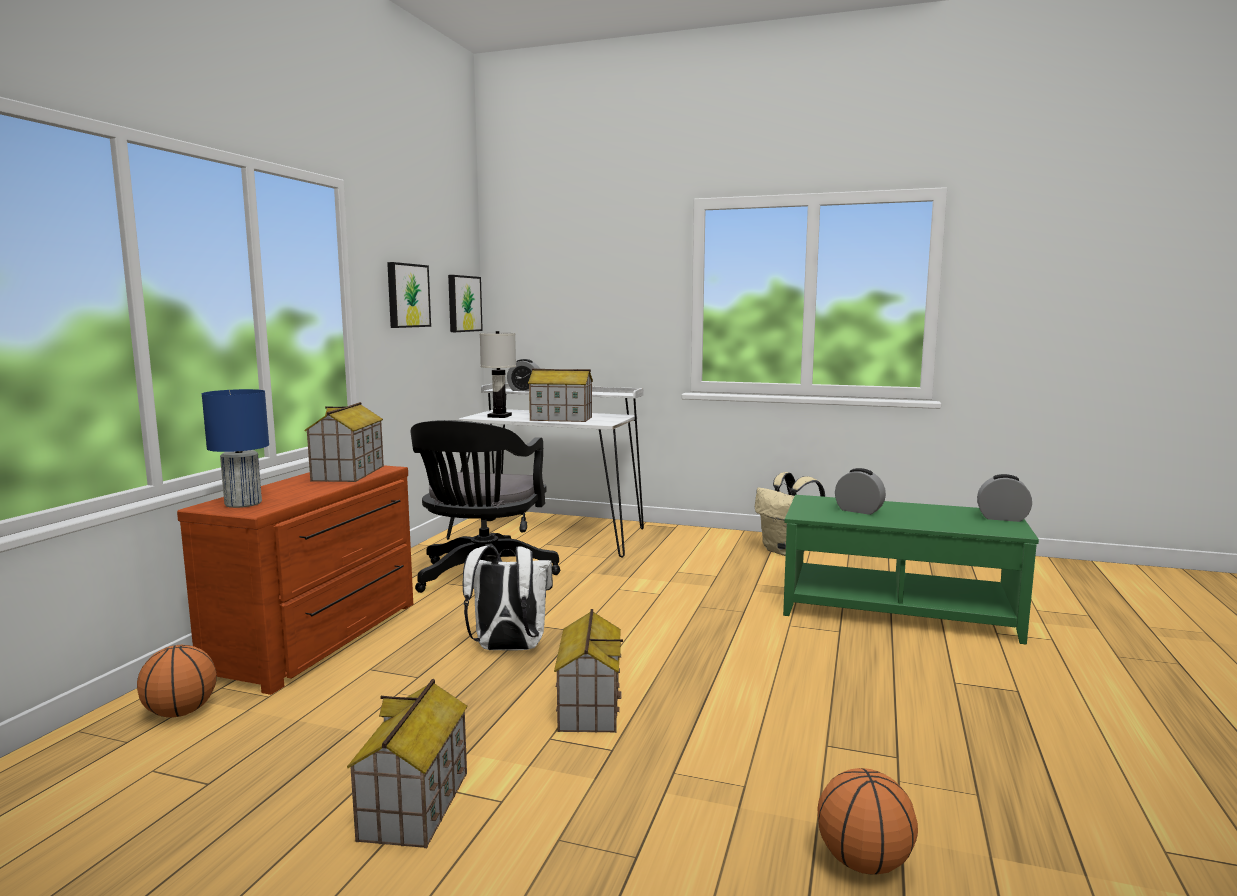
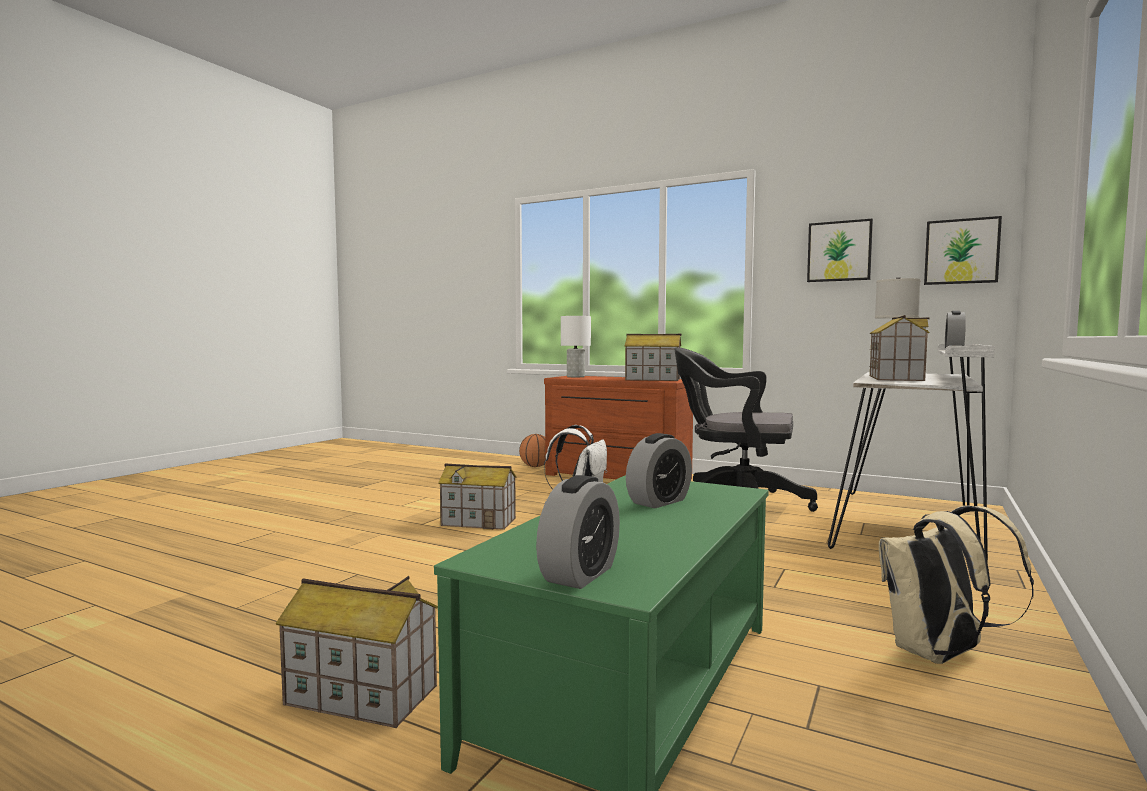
camera: 100 degrees right, 5 degrees down
(244, 503) = (575, 376): blue table lamp -> white table lamp
(415, 806) = (414, 495): toy house -> toy house (360, 695)
(863, 862) = (244, 561): basketball -> none

